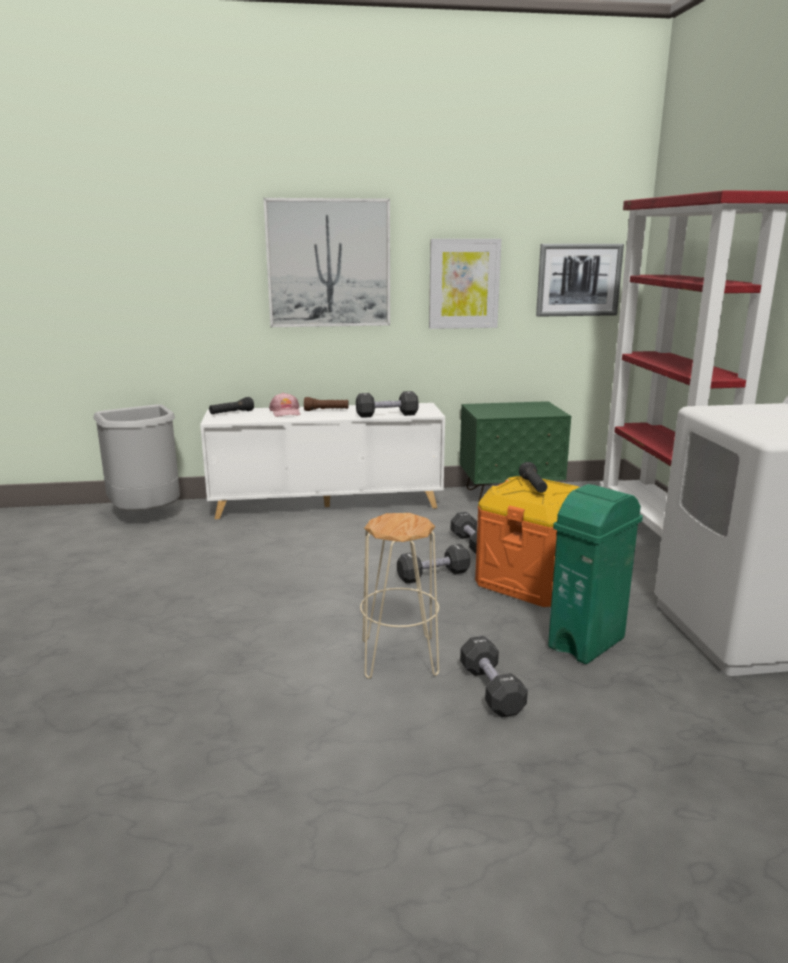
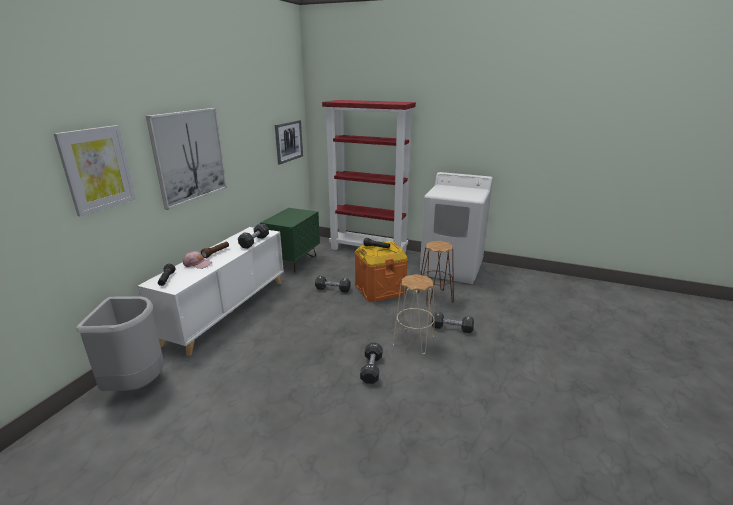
camera: 60 degrees left, 5 degrees up
(433, 575) = (351, 309): black dumbbell -> black dumbbell (371, 369)
(464, 284) = (250, 153): picture -> picture (97, 169)
(587, 642) = (435, 298): green trash can -> brown stool

